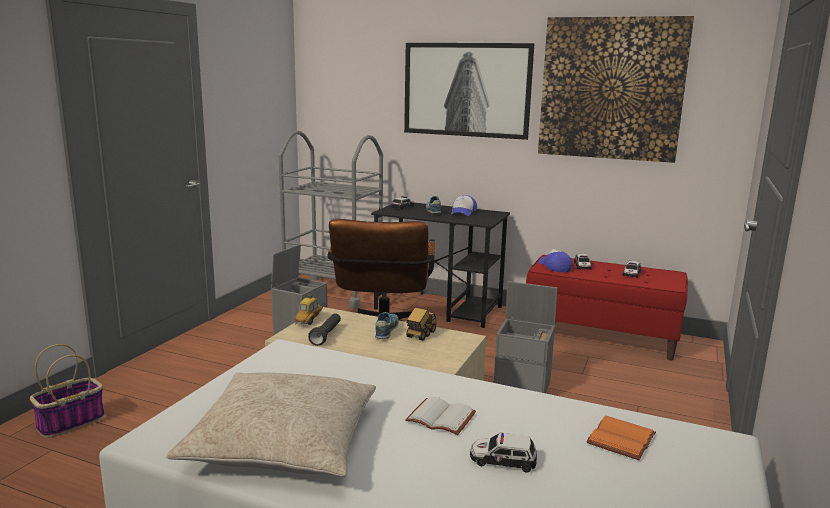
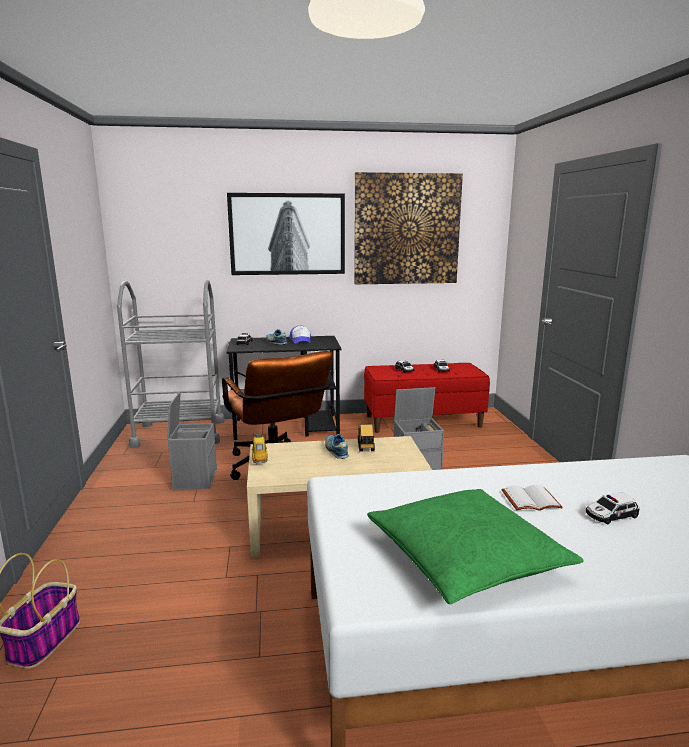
camera: 30 degrees left, 0 degrees up
(283, 441) = (465, 557): beige pillow -> green pillow
(326, 335) = (294, 467): black flashlight -> none
(554, 266) = (387, 373): cap -> none
(622, 440) = (642, 479): orange book -> none

